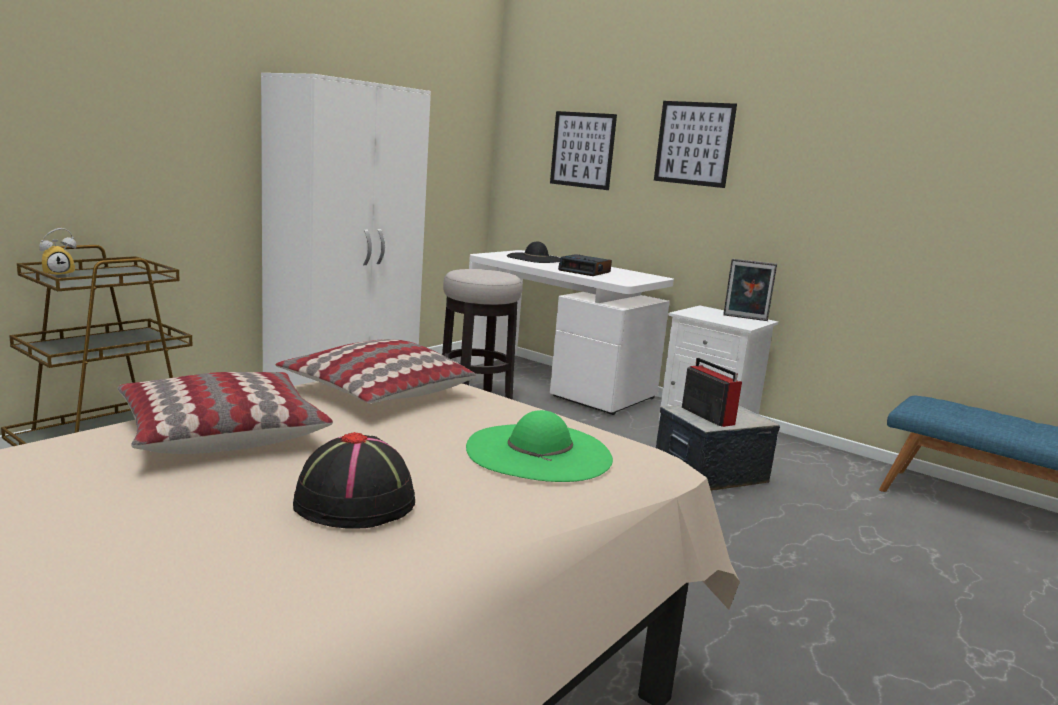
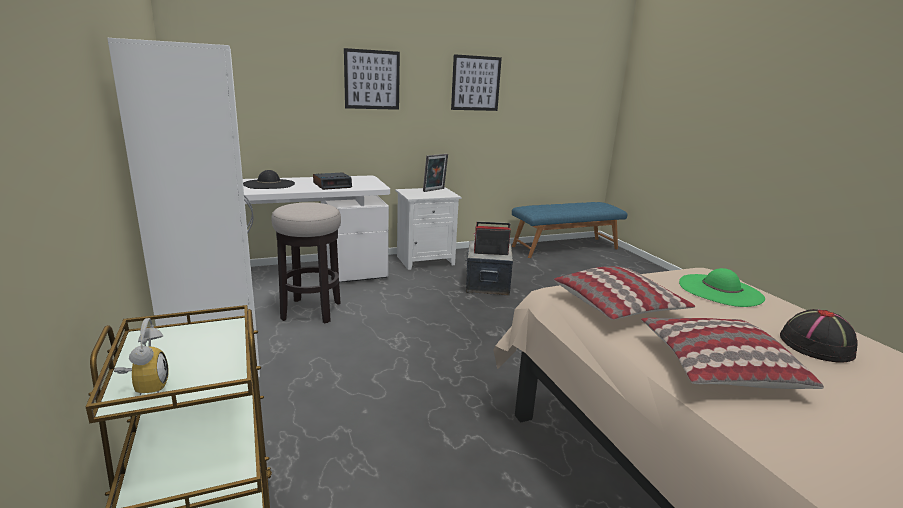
camera: 60 degrees left, 5 degrees up
(582, 150) = (273, 87): picture -> picture (476, 83)

